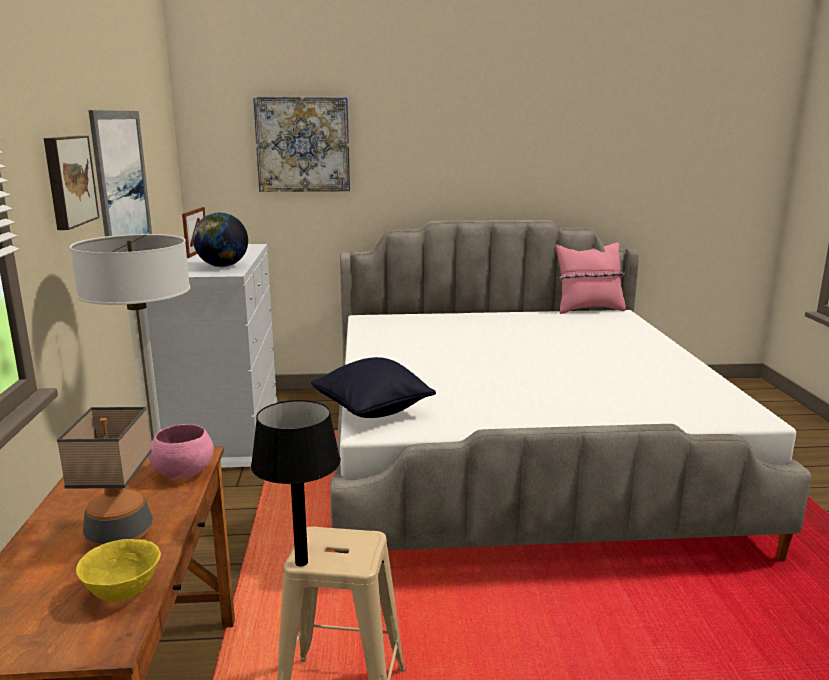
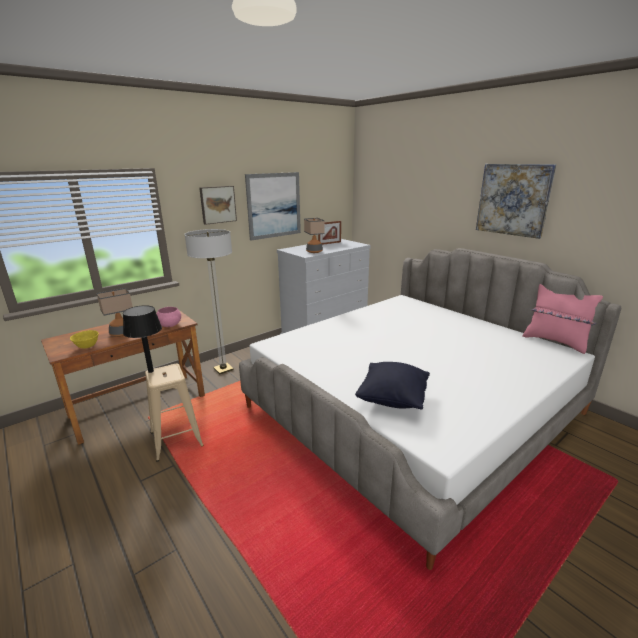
camera: 55 degrees right, 5 degrees up
(222, 266) = (314, 251): globe -> table lamp
(303, 144) = (402, 191): picture -> picture (513, 199)
(372, 412) = (288, 338): black pillow -> black pillow (392, 399)

